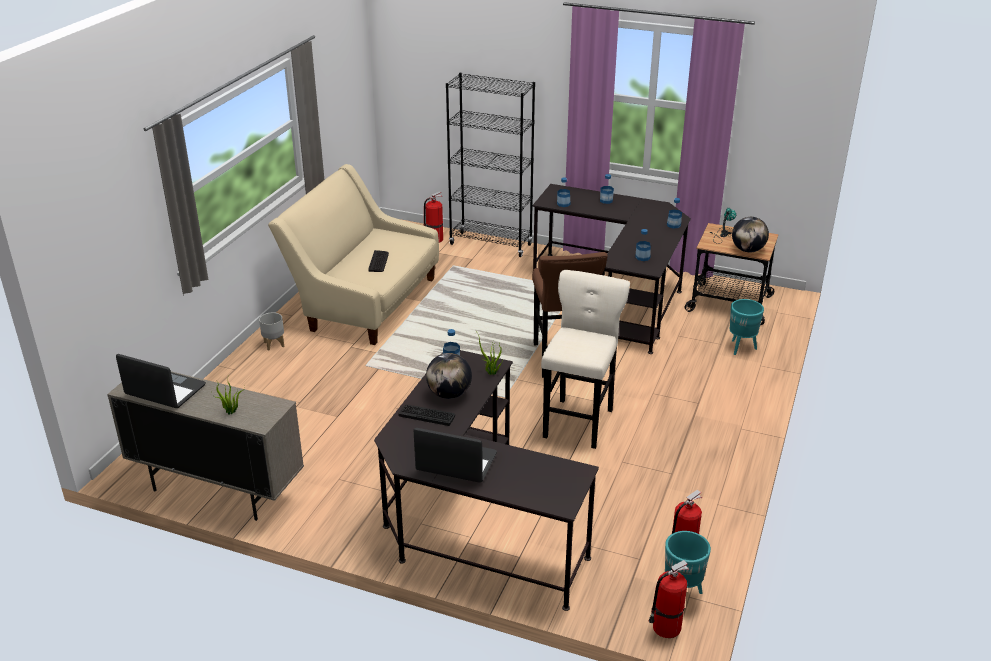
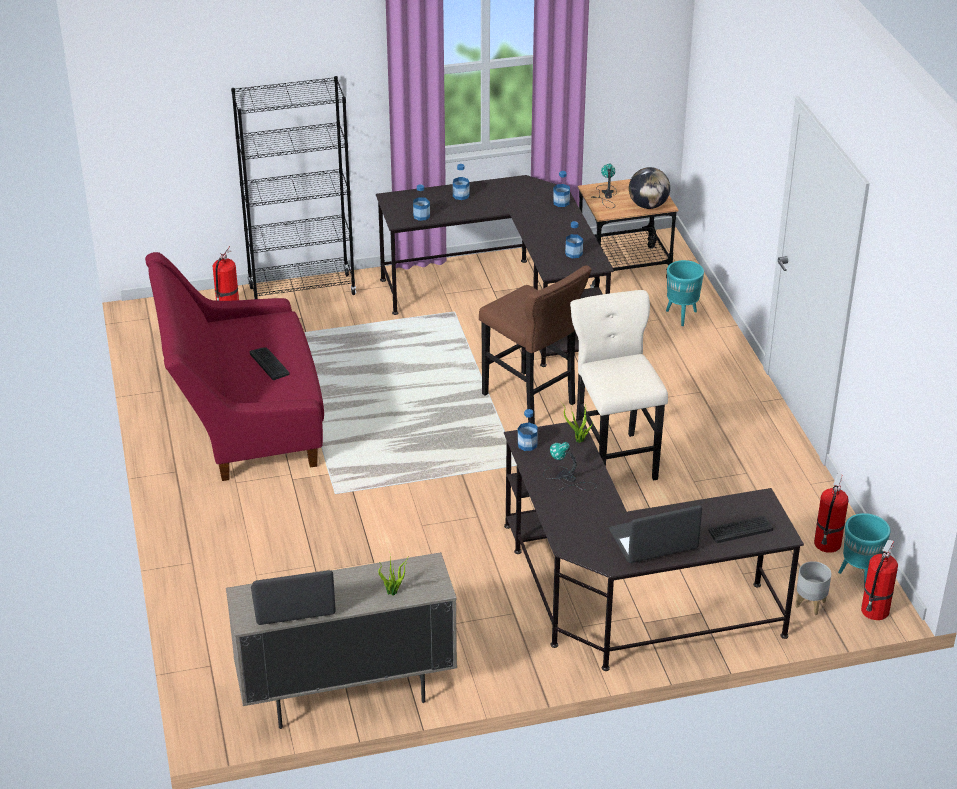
camera: 35 degrees left, 5 degrees up
(274, 344) = (200, 514): grey planter -> grey planter (809, 604)
(365, 302) = (243, 420): beige sofa -> red sofa
(427, 415) = (572, 508): keyboard -> keyboard (740, 529)
(449, 394) = (567, 479): globe -> table lamp

